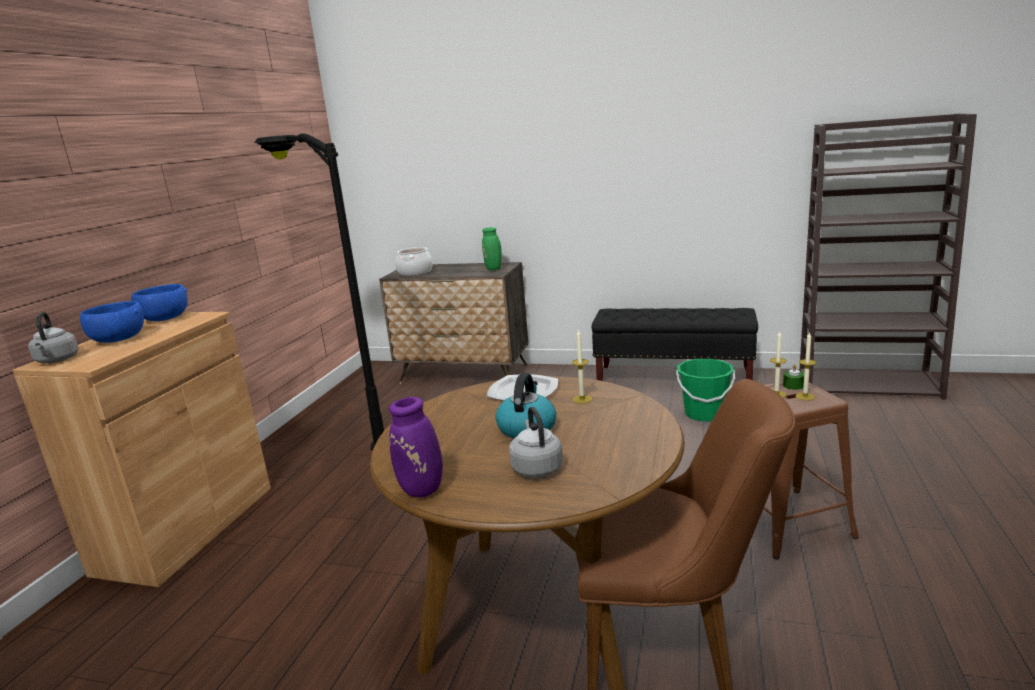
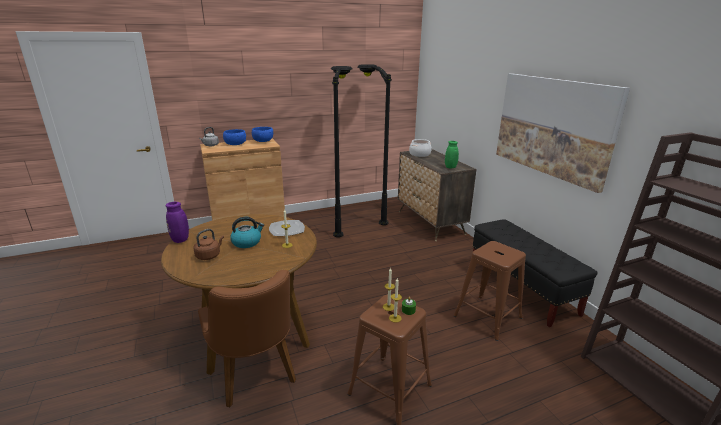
camera: 50 degrees right, 5 degrees up
(361, 402) = (370, 212): none -> black floor lamp
(536, 467) = (209, 255): grey kettle -> brown kettle
(641, 165) = (553, 127): none -> picture
(704, 414) = (487, 317): green bucket -> brown stool

